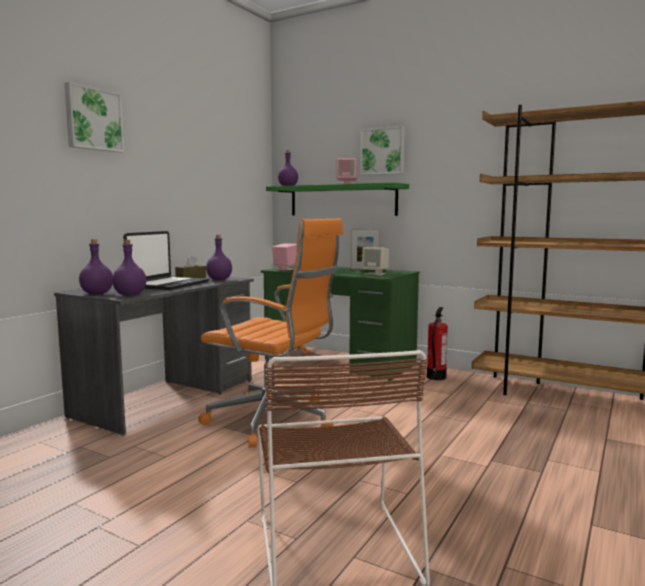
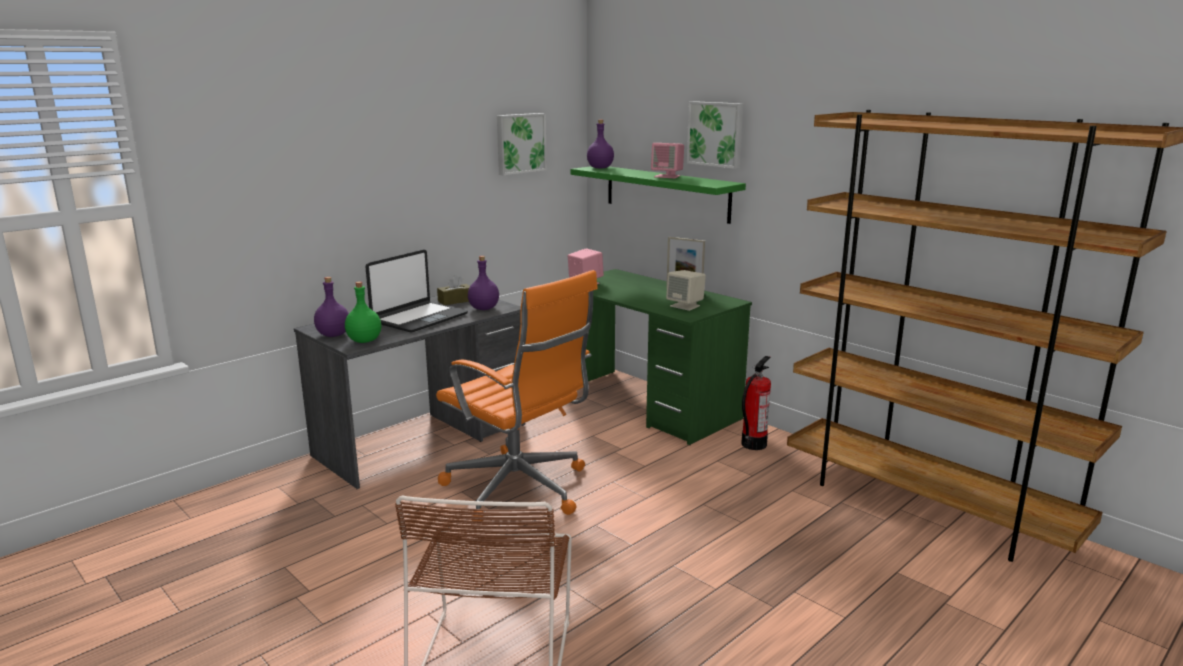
camera: 15 degrees right, 10 degrees up
(93, 119) = (333, 127): picture -> picture (520, 143)
(129, 294) = (363, 341): purple bottle -> green bottle

